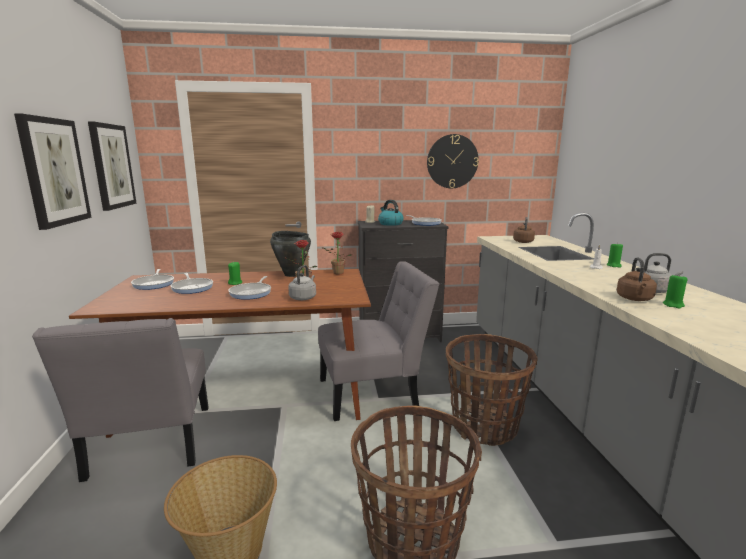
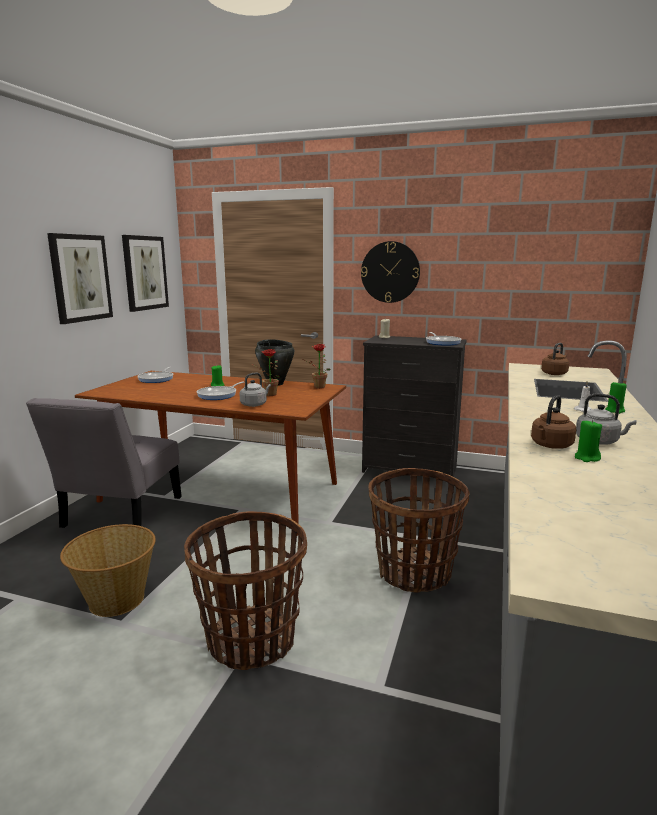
camera: 25 degrees right, 0 degrees up
(192, 288) = (180, 385): frying pan -> none
(373, 392) = (331, 516): grey chair -> none
(390, 224) = (402, 340): kettle -> none
(452, 161) = (490, 271): wall clock -> wall clock (390, 272)

